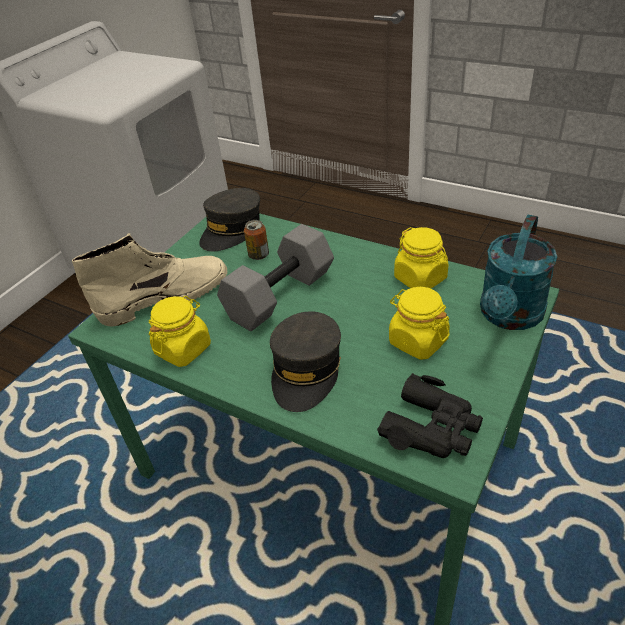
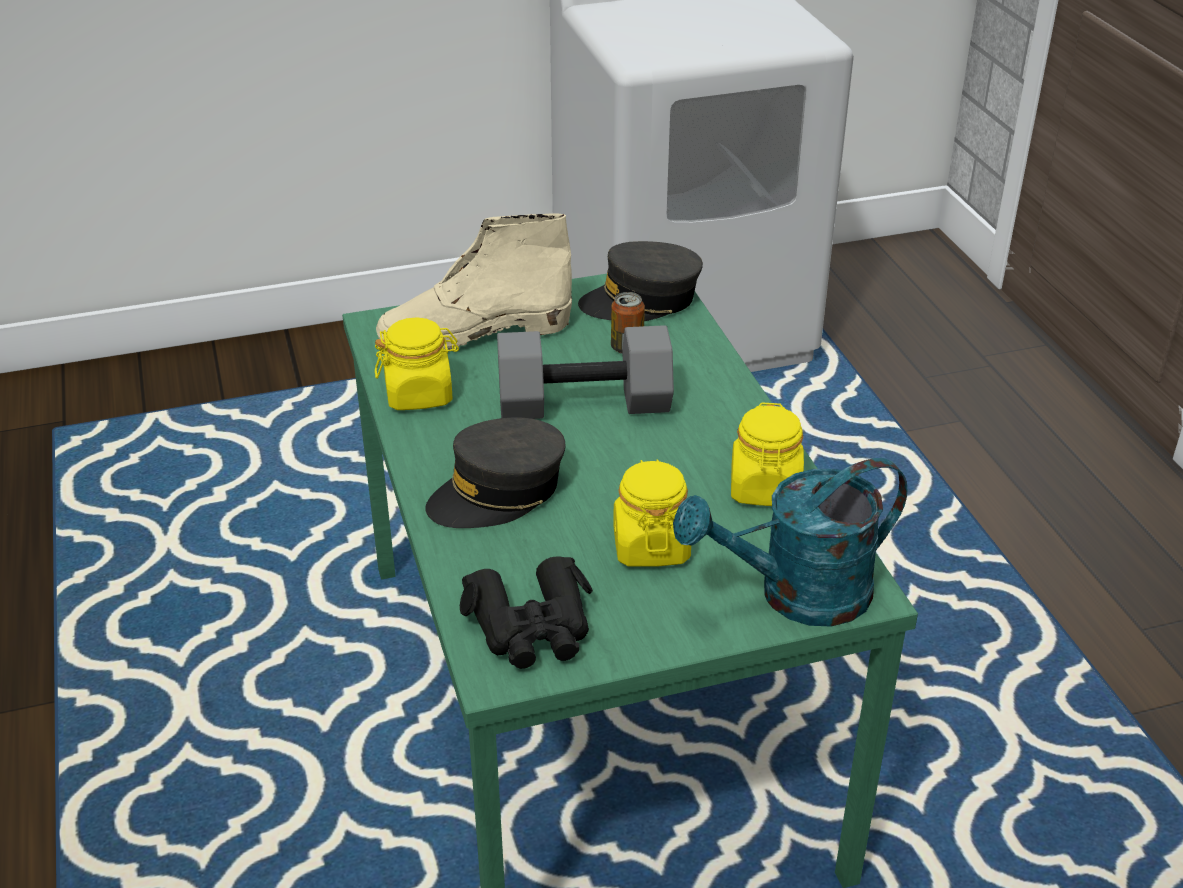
camera: 40 degrees right, 5 degrees down
(166, 297) = (473, 332): beige boot -> beige boot turned 150 degrees clockwise

